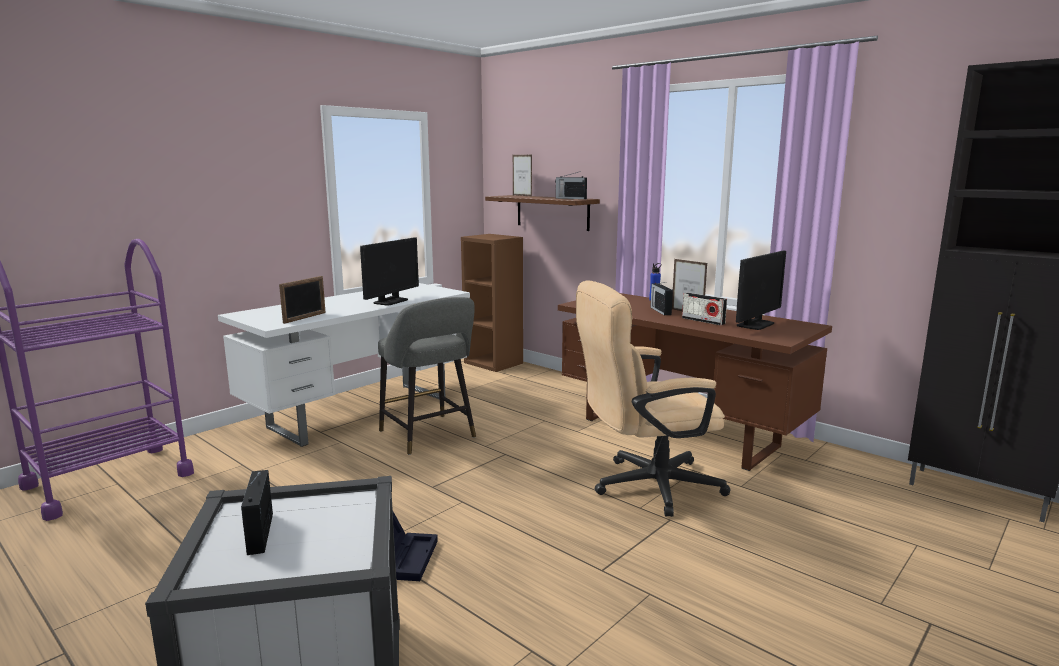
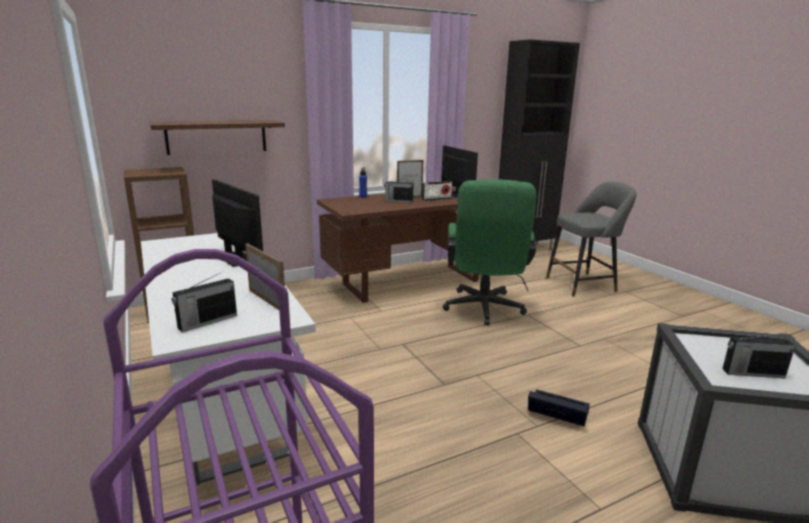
camera: 70 degrees left, 5 degrees up
(429, 436) = (335, 371): grey stool -> grey stool (584, 284)
(522, 196) = (179, 121): picture frame -> none
(570, 198) = (256, 121): radio -> radio (206, 322)
(645, 486) = (483, 310): beige office chair -> green office chair

